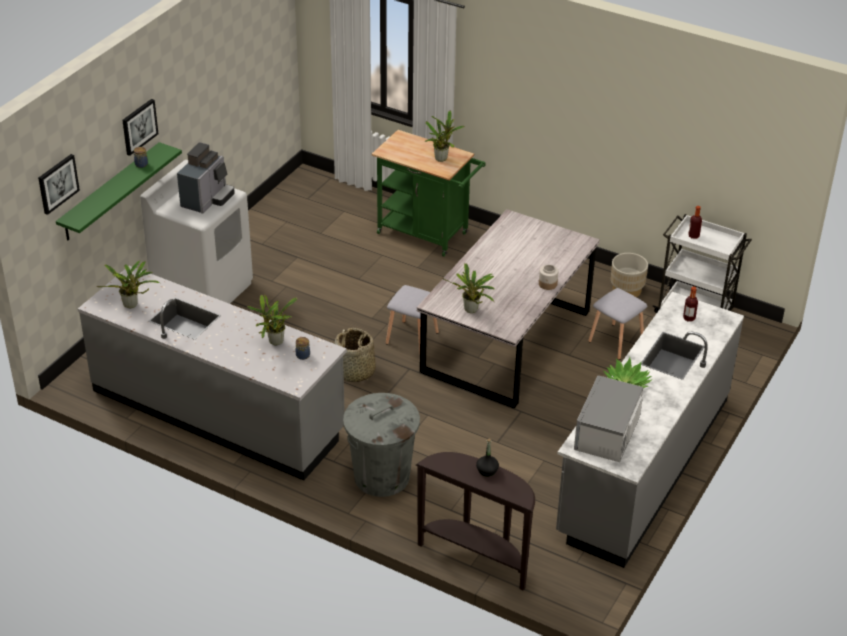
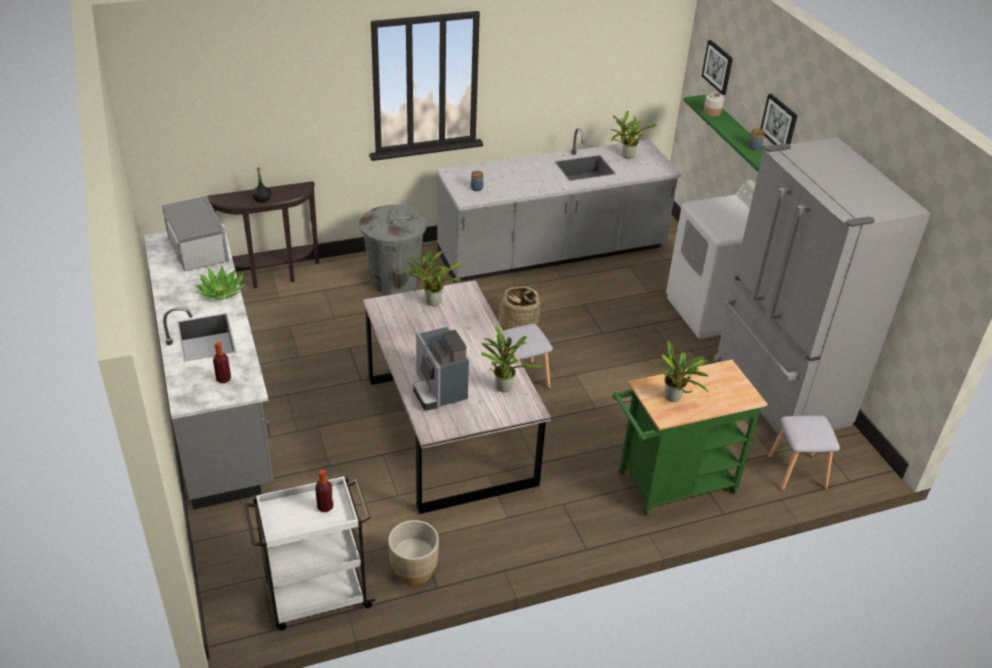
camera: 130 degrees right, 0 degrees up
(207, 199) = (726, 220): coffee machine -> coffee machine (439, 389)
(274, 229) = (777, 392): none -> grey fridge
(274, 343) = (507, 185): potted plant -> potted plant (503, 386)
(548, 284) = (404, 363): jar -> jar (712, 112)
(616, 342) = (357, 497): grey stool -> grey stool (796, 471)

